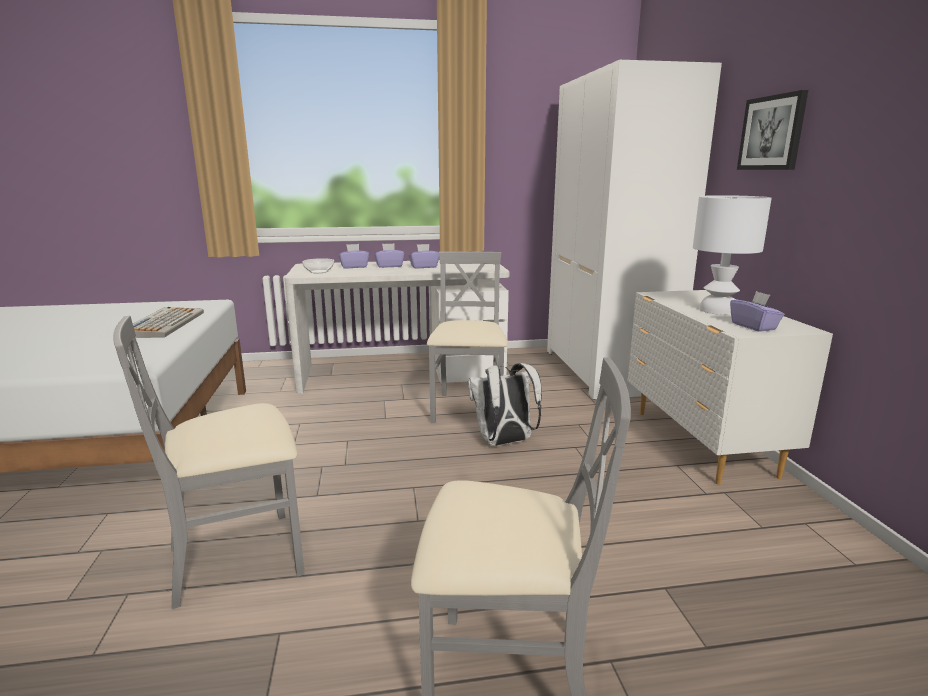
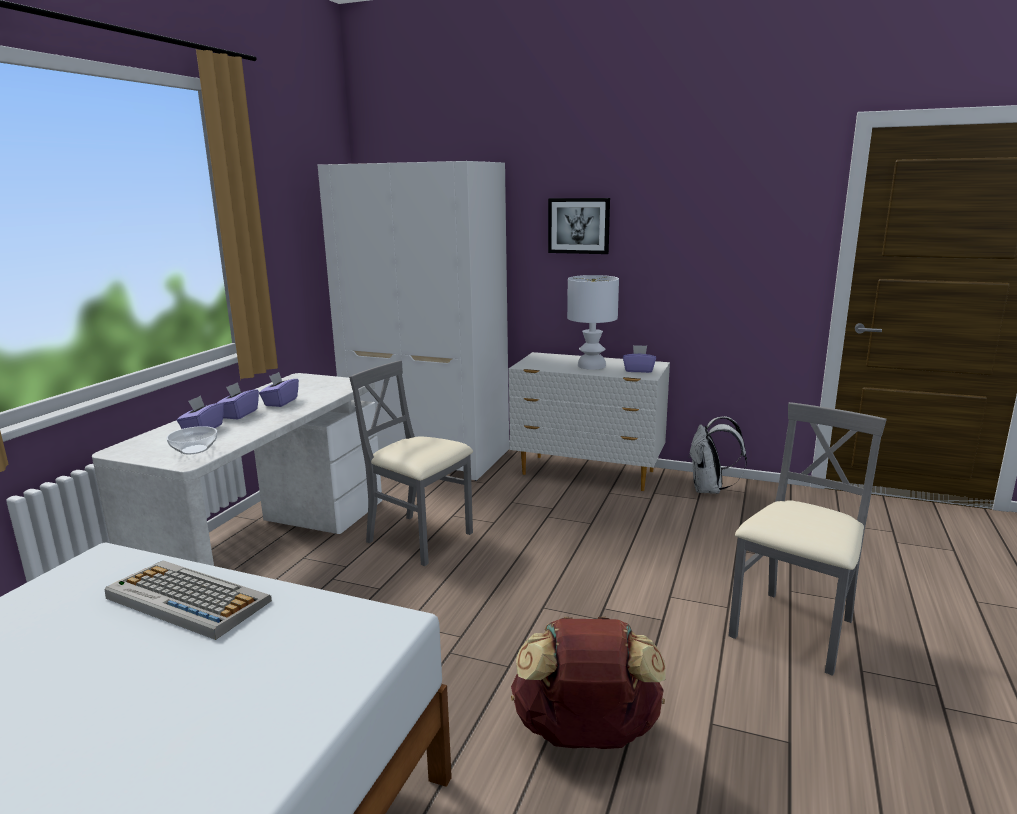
camera: 60 degrees left, 0 degrees up
(238, 557) = (586, 736): grey chair -> brown backpack
(504, 442) = (507, 542): white backpack -> white backpack (710, 490)

